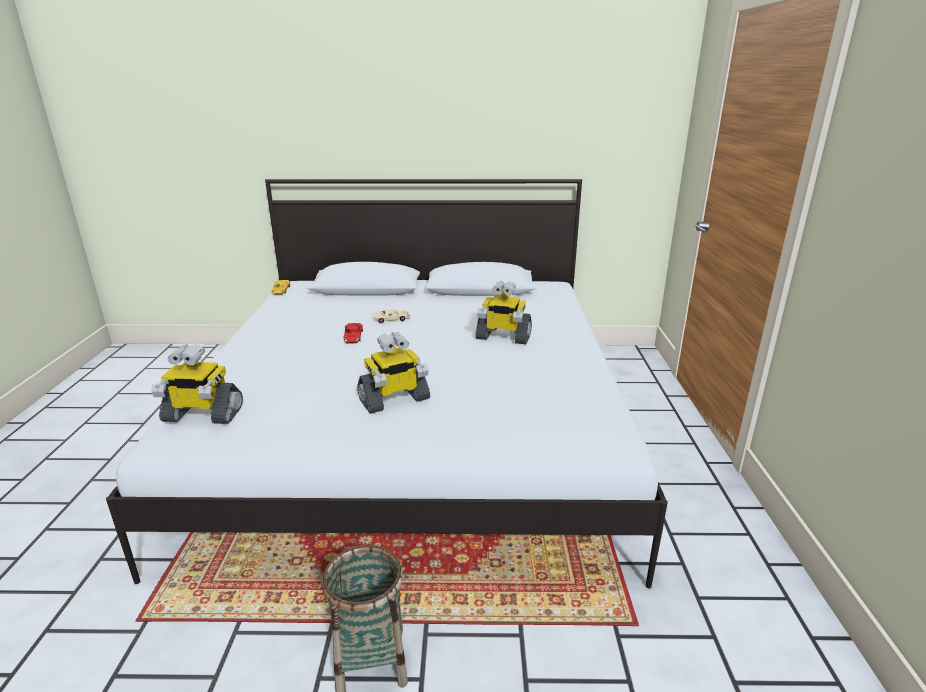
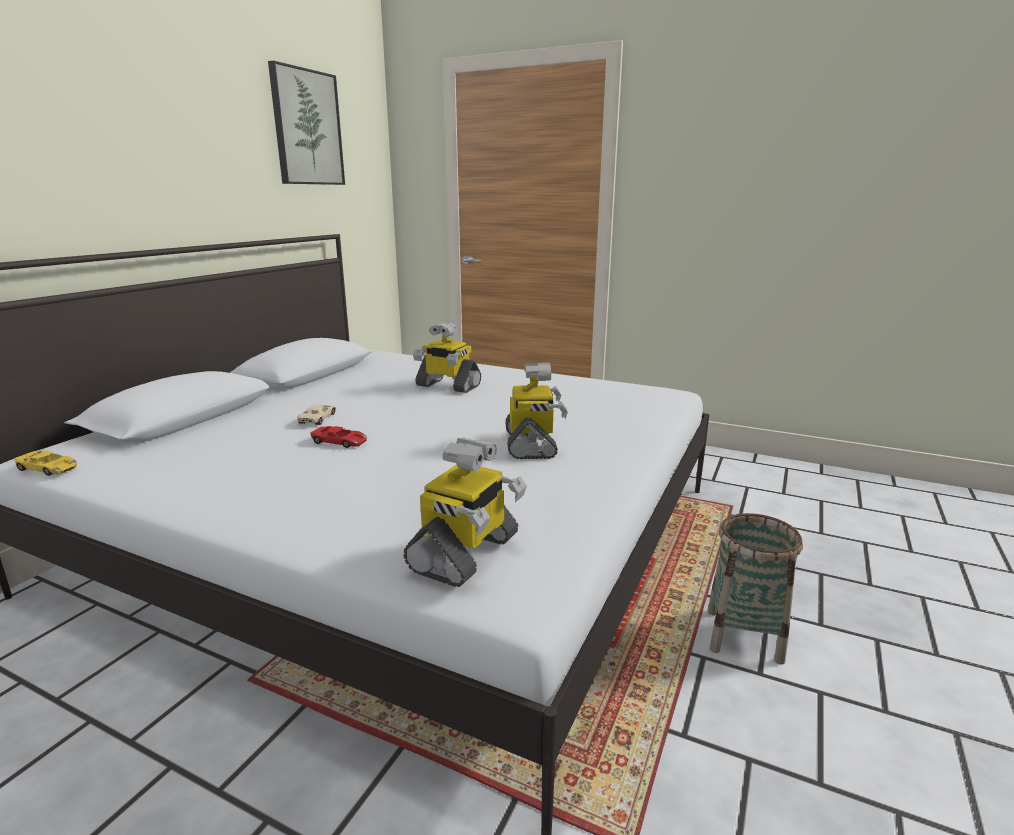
camera: 65 degrees left, 5 degrees down
(503, 337) = (447, 386): toy robot -> toy robot turned 75 degrees clockwise
(569, 83) = (307, 128): none -> picture

